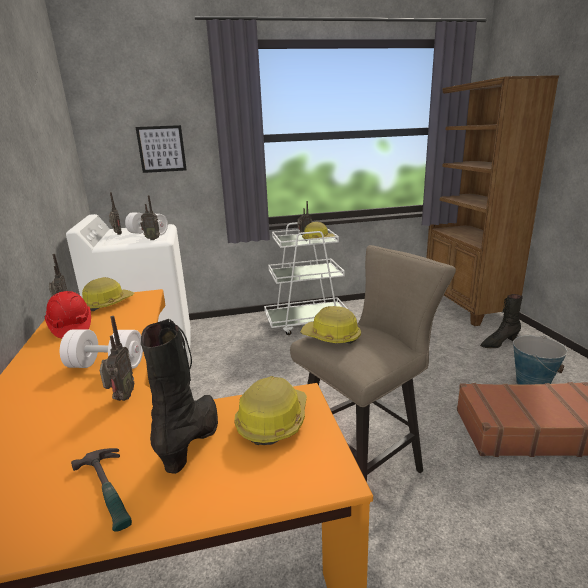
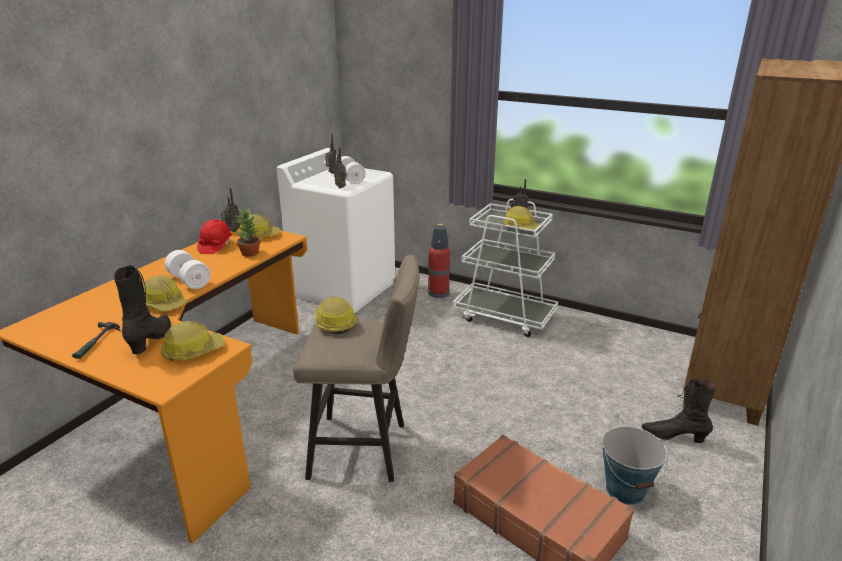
camera: 40 degrees right, 5 degrees up
(121, 398) = (164, 303): radio -> hard hat
(130, 318) = (250, 253): none -> potted plant
(161, 149) = (405, 93): picture -> none
(193, 440) = (152, 340): black boot -> black boot turned 45 degrees counterclockwise
(237, 326) = (439, 293): none -> fire extinguisher

